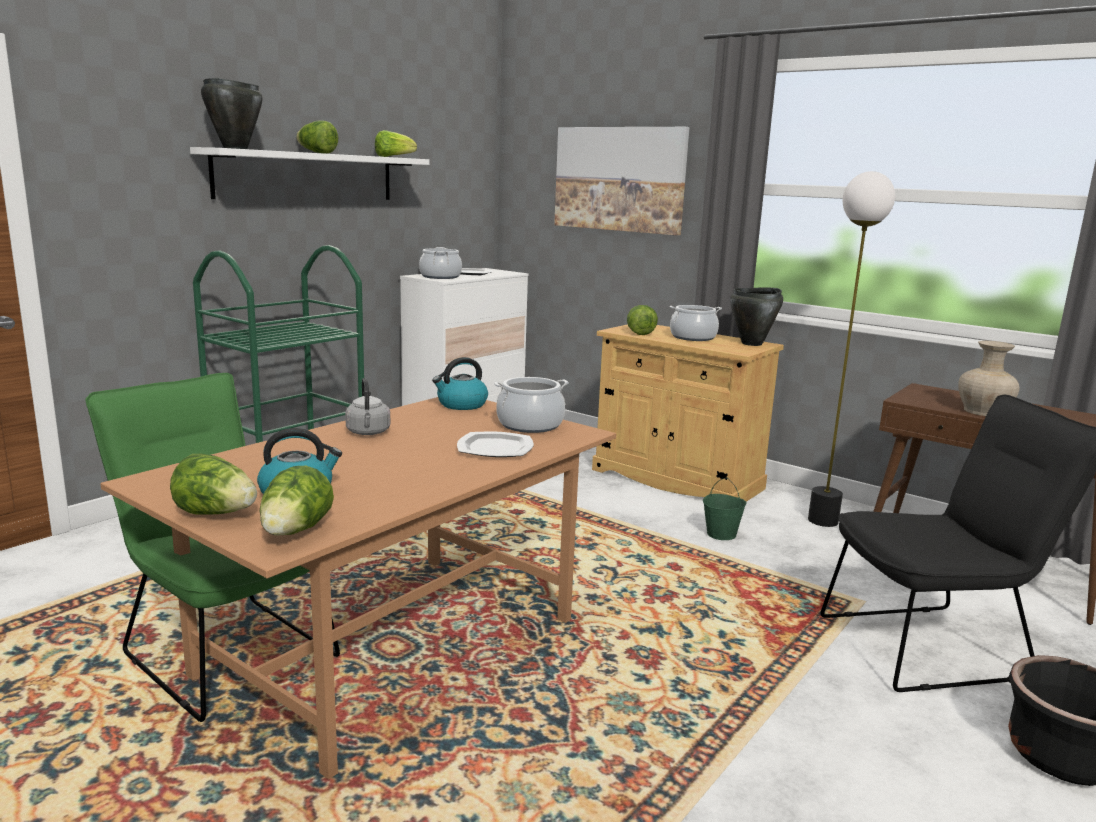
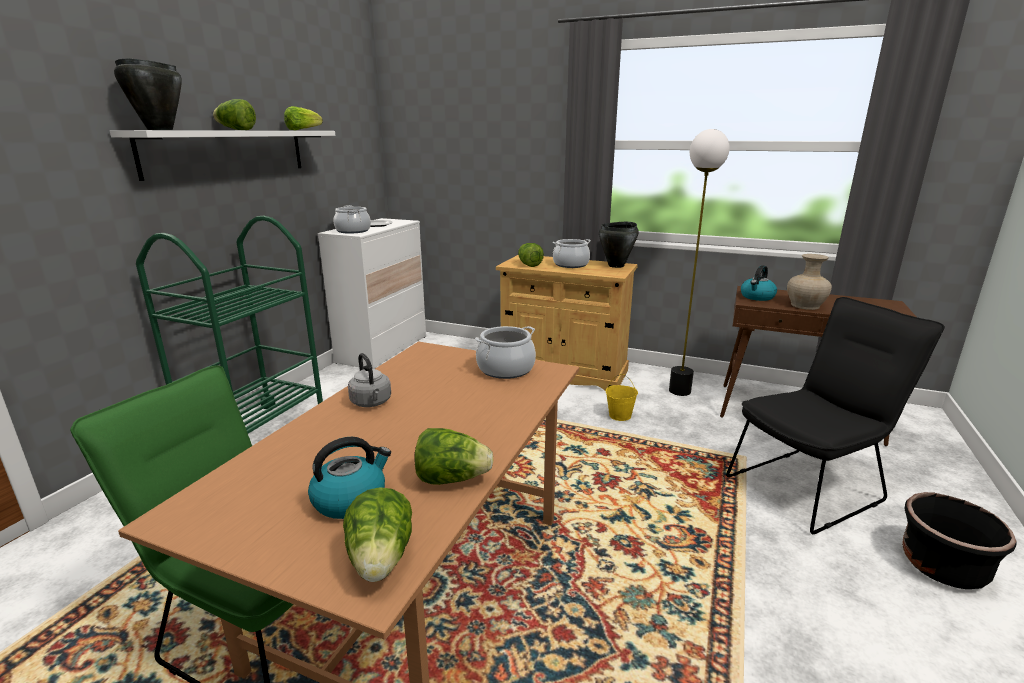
camera: 15 degrees left, 5 degrees up
(216, 514) = (279, 551): lettuce -> lettuce (451, 479)
(461, 405) = (433, 355): kettle -> kettle (757, 297)
(496, 448) = (496, 401): plate -> none
(619, 179) = (490, 140): picture -> none
(721, 534) = (620, 415): green bucket -> yellow bucket

